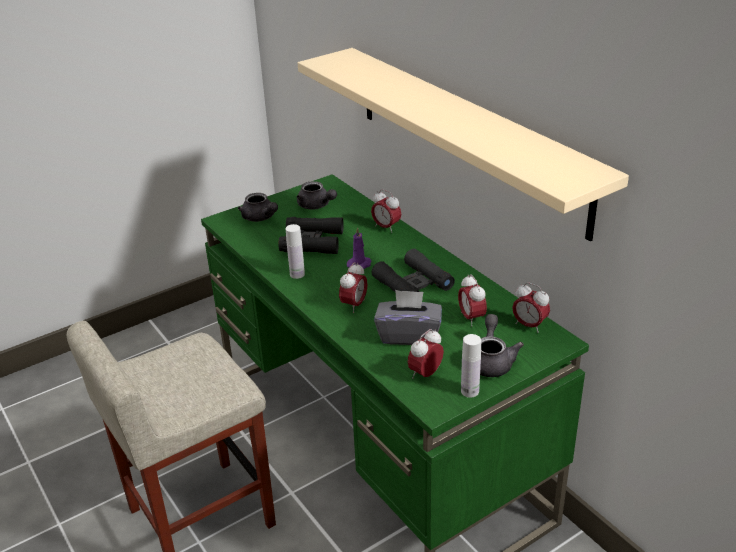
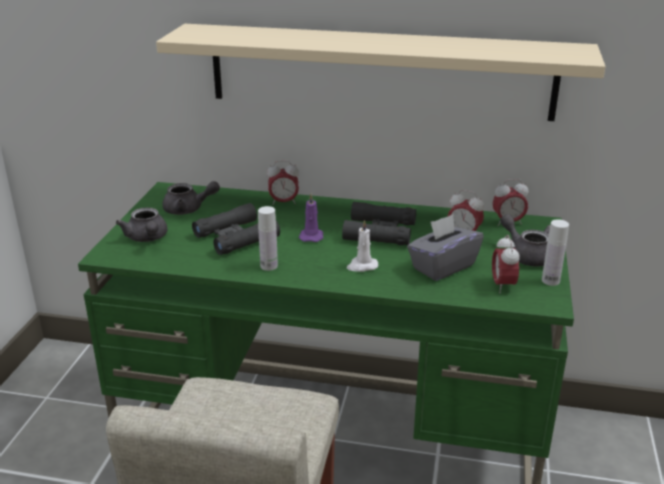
camera: 45 degrees left, 5 degrees down
(260, 218) = (147, 238): grey teapot -> grey teapot turned 60 degrees clockwise
(354, 305) = (362, 266): alarm clock -> white candle

